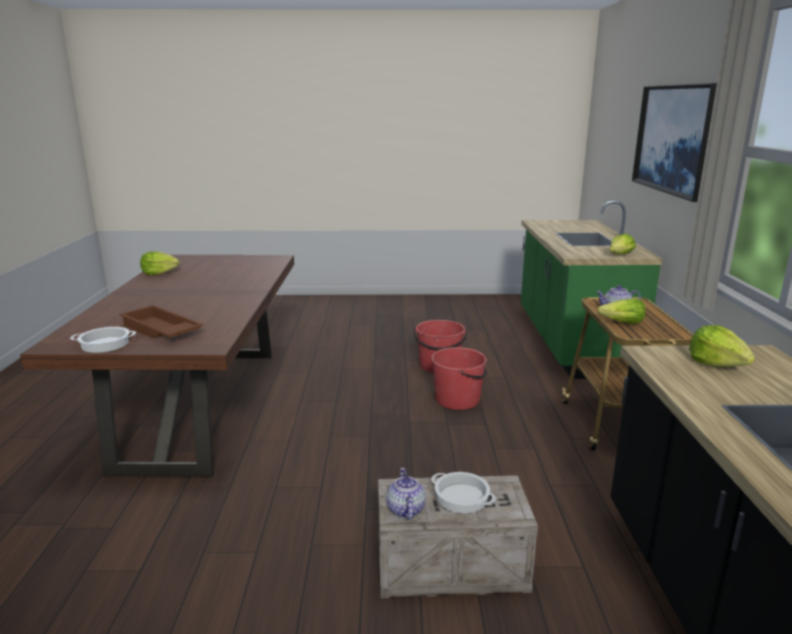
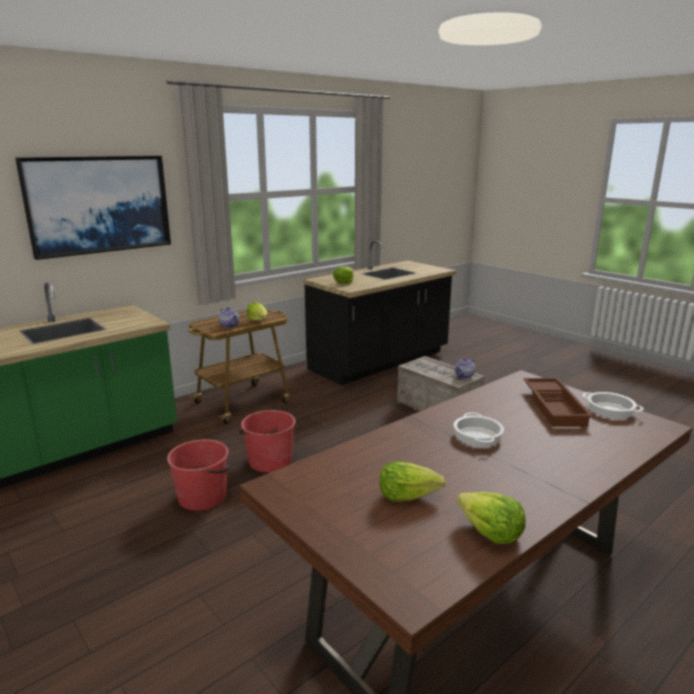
camera: 130 degrees left, 0 degrees up
(461, 497) = (435, 370): cooking pot -> cooking pot (478, 436)
(620, 255) = (135, 313): lettuce -> lettuce (408, 495)

